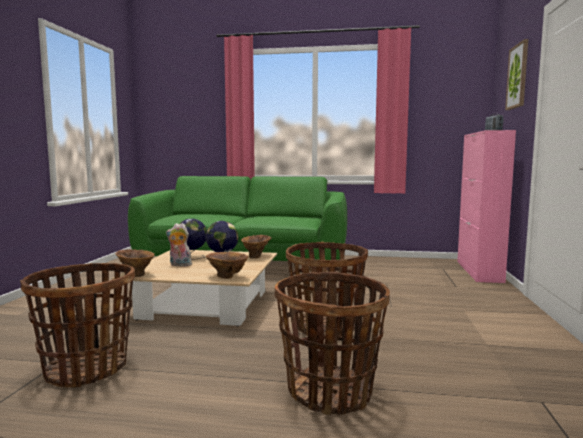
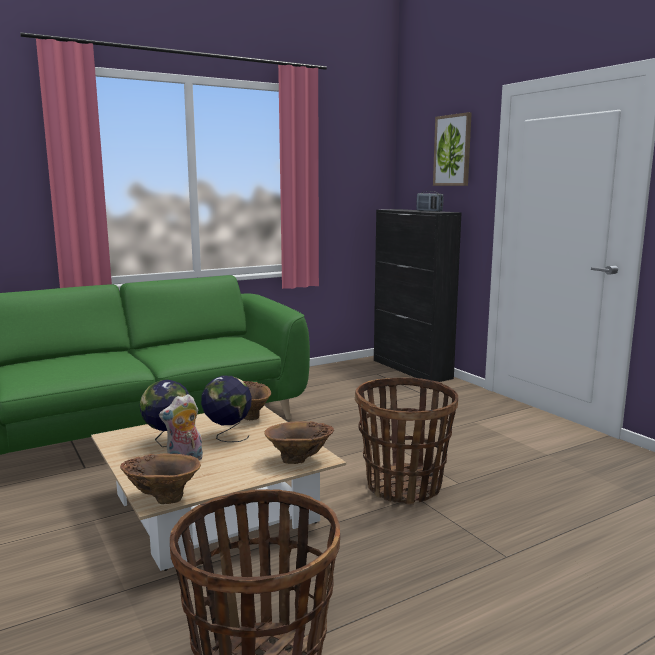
camera: 40 degrees left, 5 degrees up
(330, 392) = (536, 557): basket -> none
(479, 271) = (411, 369): pink cabinet -> black cabinet

